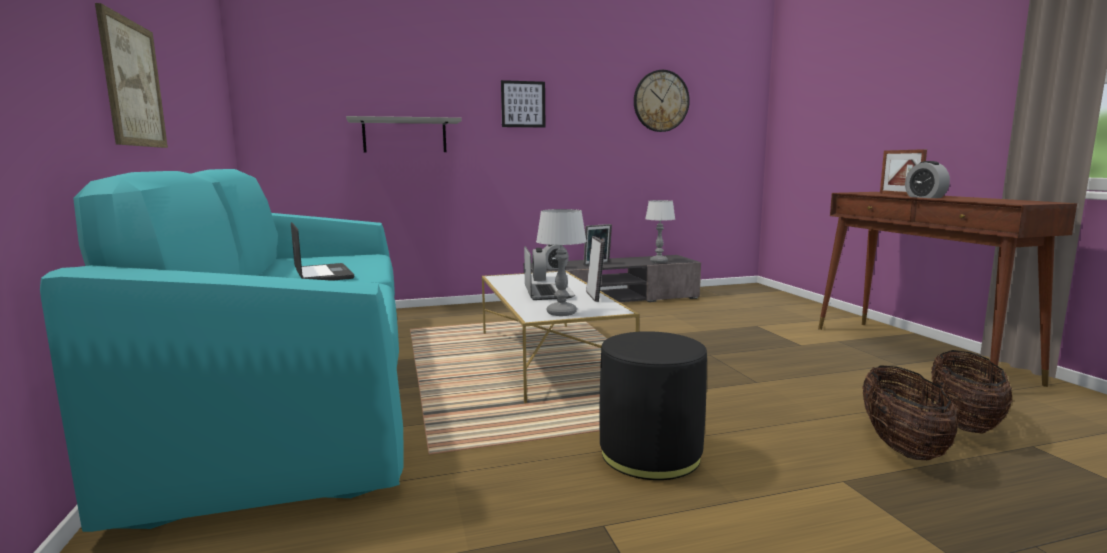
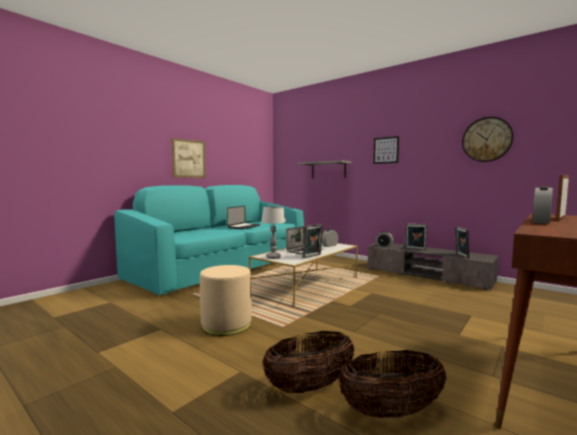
camera: 55 degrees right, 5 degrees down
(650, 454) = (226, 324): black ottoman -> beige ottoman
(659, 261) = (461, 256): table lamp -> picture frame

